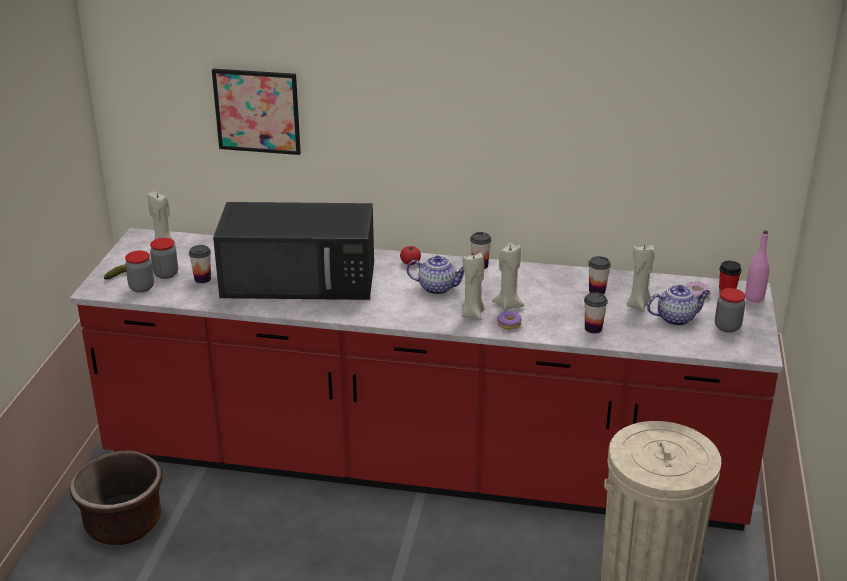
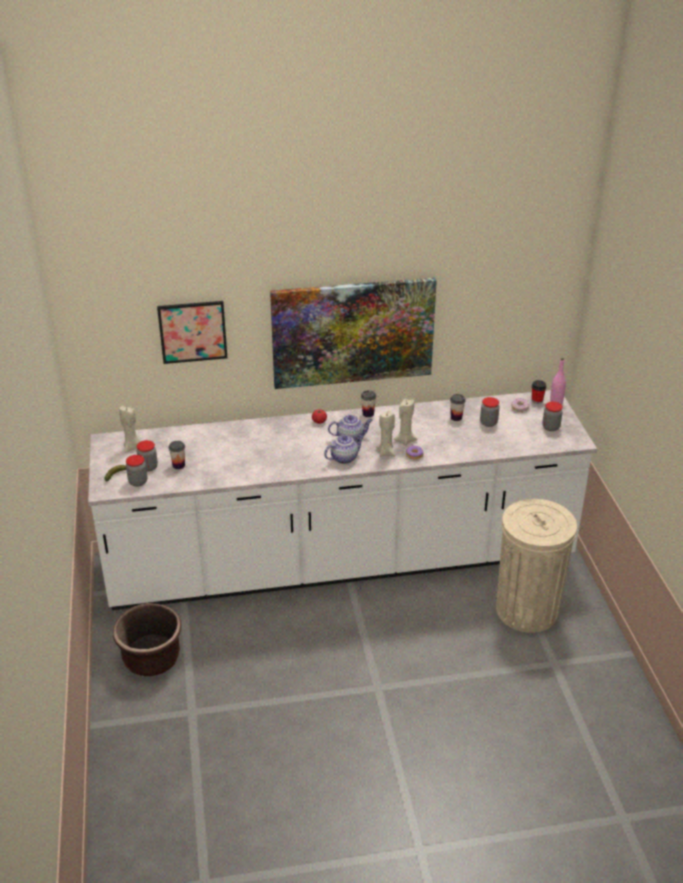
camera: 20 degrees left, 5 degrees up
(301, 279) = (251, 450): black microwave -> none
(423, 466) = (341, 562): red counter -> white counter
(468, 146) = (353, 332): none -> picture
(593, 328) = (469, 446): cup -> none
(639, 305) = (488, 423): beige candle -> jar
(676, 318) = (517, 427): teapot -> teapot (344, 458)

